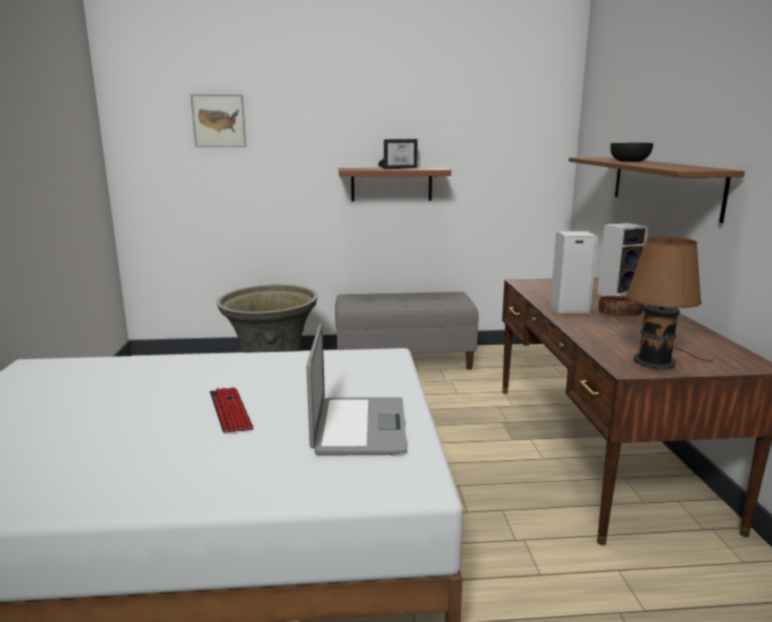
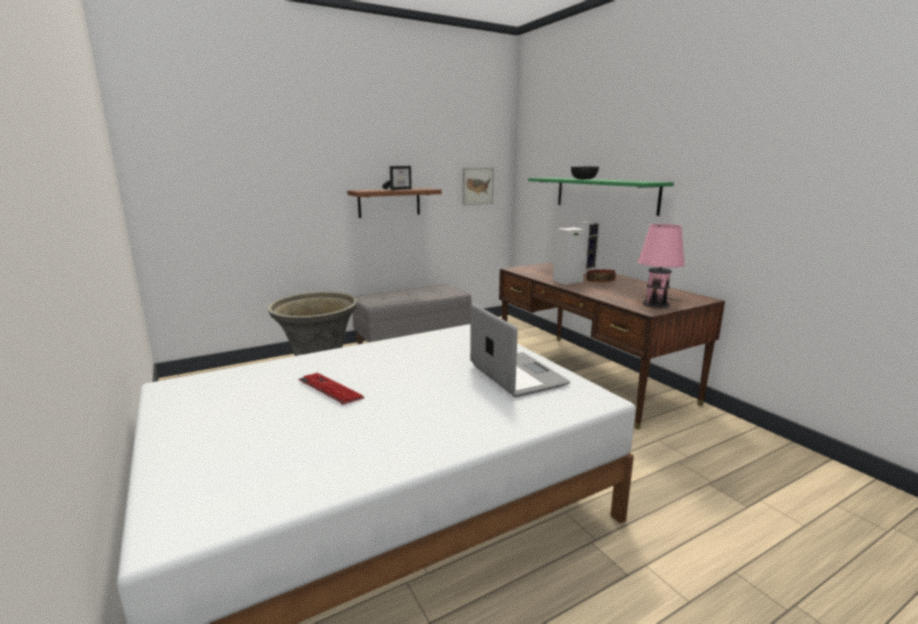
camera: 25 degrees left, 0 degrees up
(219, 121) = (239, 150): picture -> picture (477, 186)
(230, 411) = (411, 384): keyboard -> keyboard (330, 390)
(657, 361) = (656, 304): brown table lamp -> pink table lamp
(664, 185) = (604, 194): brown shelf -> green shelf

